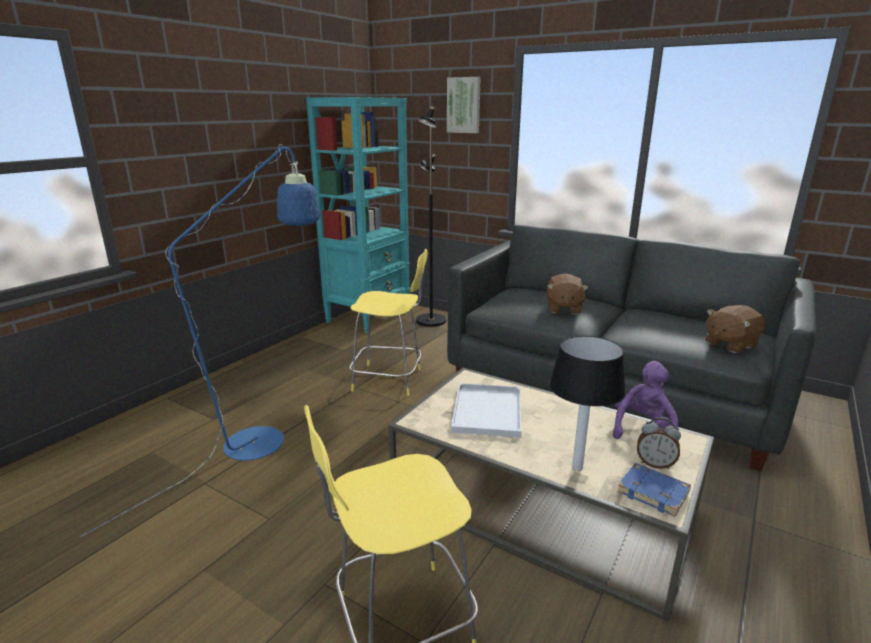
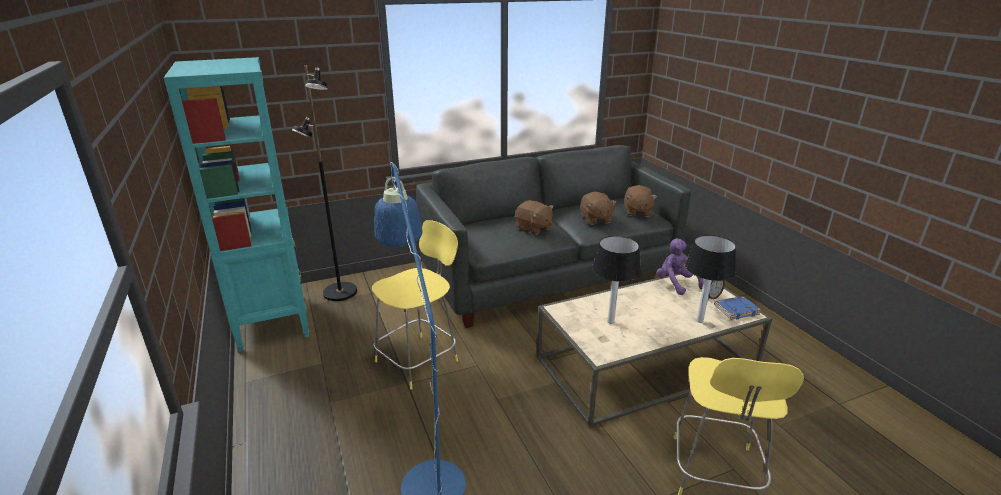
camera: 55 degrees left, 5 degrees up
(464, 105) = (323, 58): picture -> none
(486, 410) = (610, 322): white tray -> table lamp
(653, 328) = (595, 219): none -> brown plush toy

